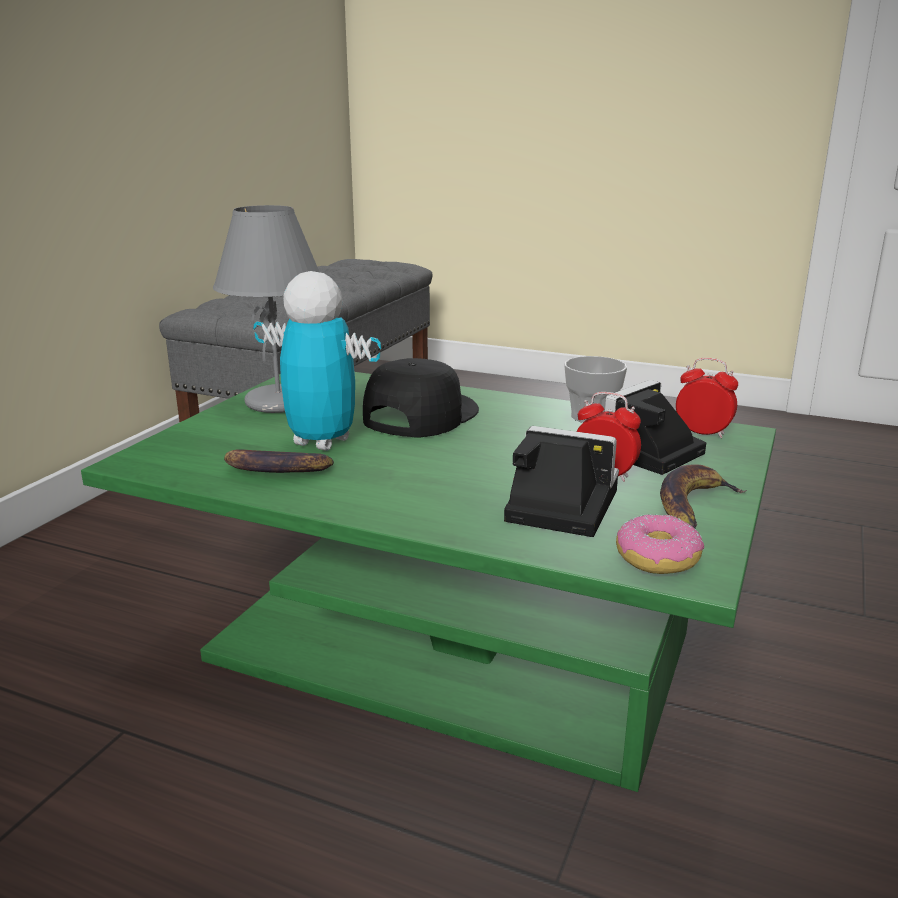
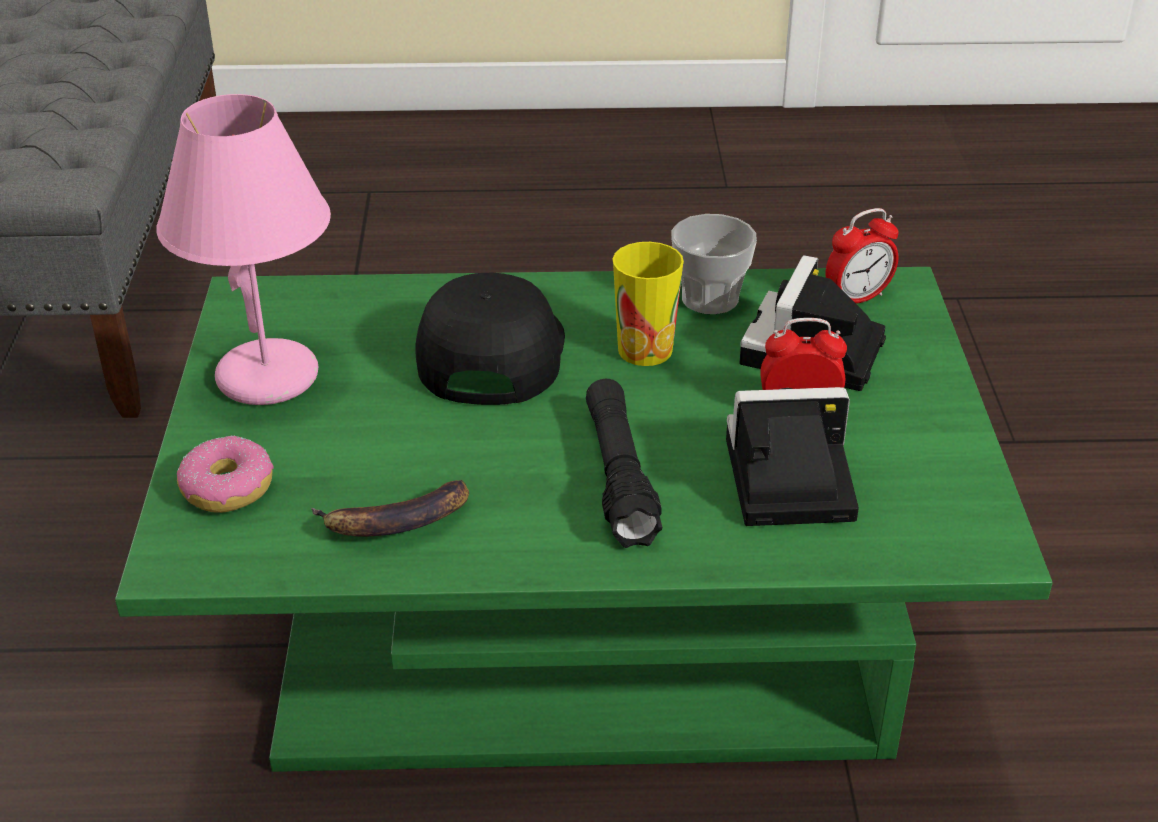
camera: 25 degrees left, 15 degrees up
(279, 403) = (269, 378): grey table lamp -> pink table lamp
(321, 442) = (405, 445): toy robot -> none
(440, 481) = (619, 476): none -> black flashlight
(522, 430) = (645, 350): none -> cup
(657, 557) = (939, 532): donut -> donut (227, 487)
(694, 505) = (924, 435): banana -> none
(702, 433) = (857, 298): alarm clock -> alarm clock turned 150 degrees clockwise

